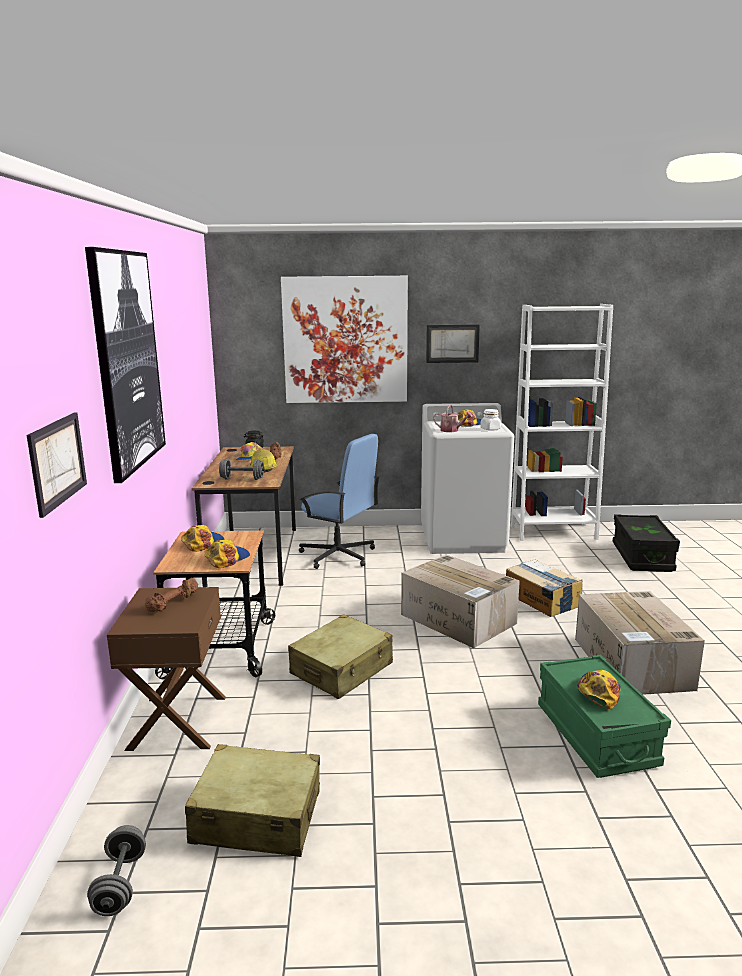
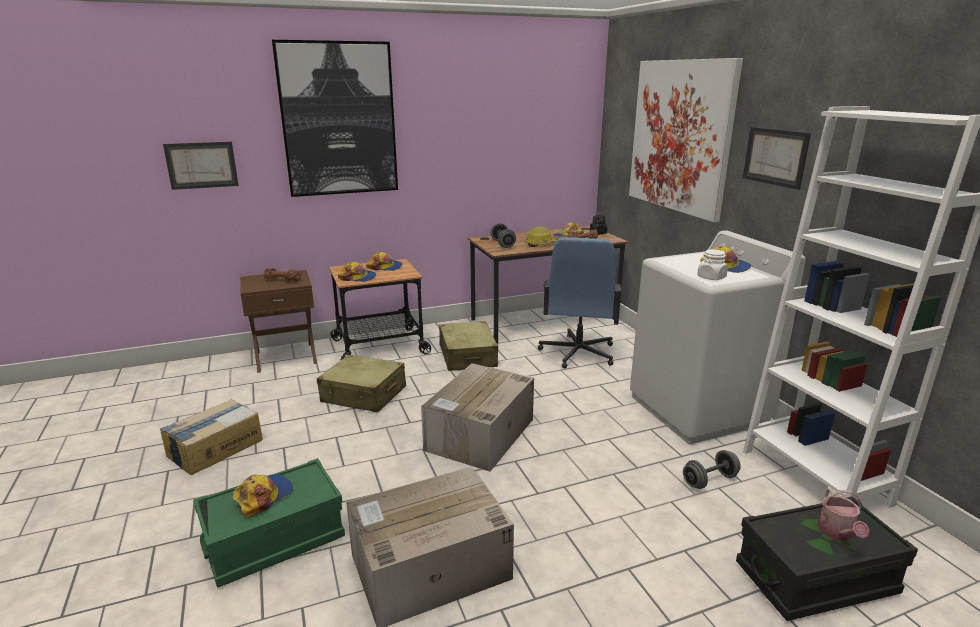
camera: 70 degrees right, 5 degrees up
(120, 884) = (144, 380): grey dumbbell -> grey dumbbell (709, 480)
(257, 817) = (188, 402): beige suitcase -> beige suitcase (467, 356)
(452, 430) = (673, 263): watering can -> watering can (837, 533)
(542, 599) = (566, 484): cardboard box -> cardboard box (214, 448)
(599, 692) = (263, 496): cap -> cap turned 60 degrees counterclockwise

